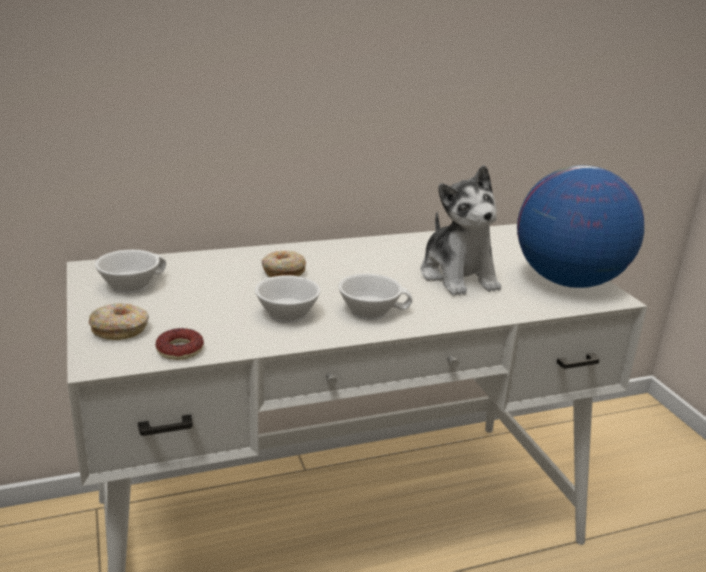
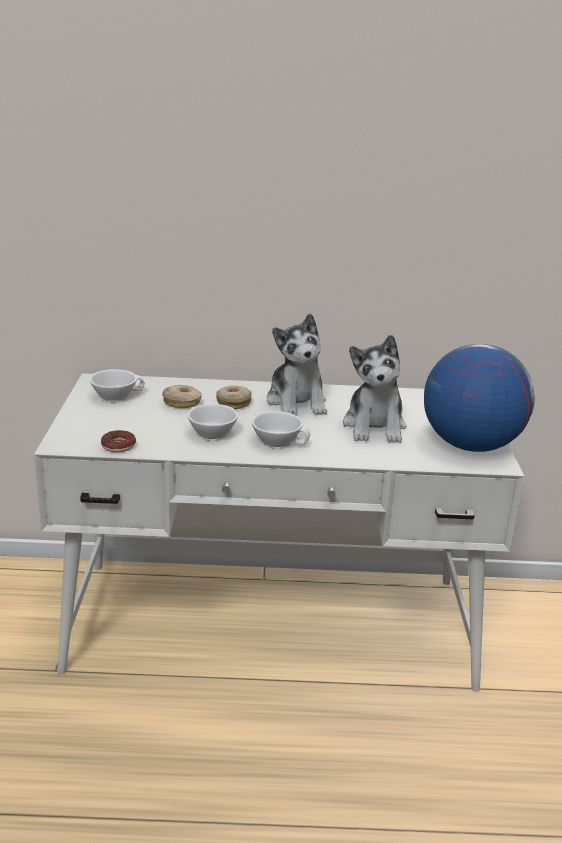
camera: 20 degrees right, 0 degrees up
(120, 329) = (88, 426): donut -> donut (182, 402)
(353, 261) = (297, 402): none -> plush toy

